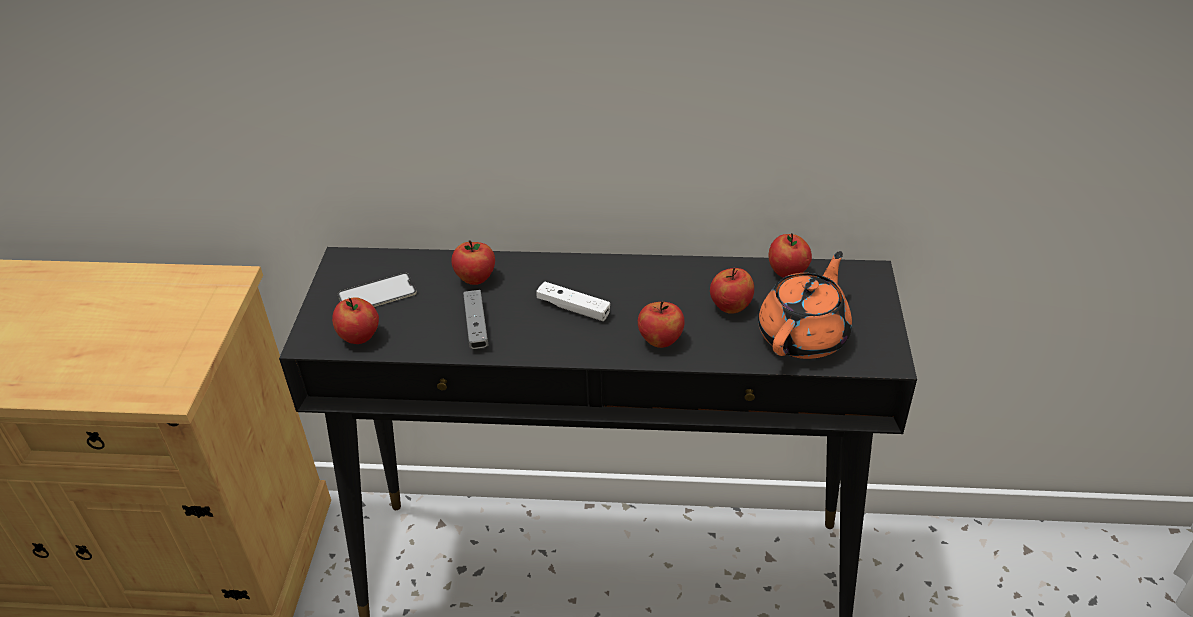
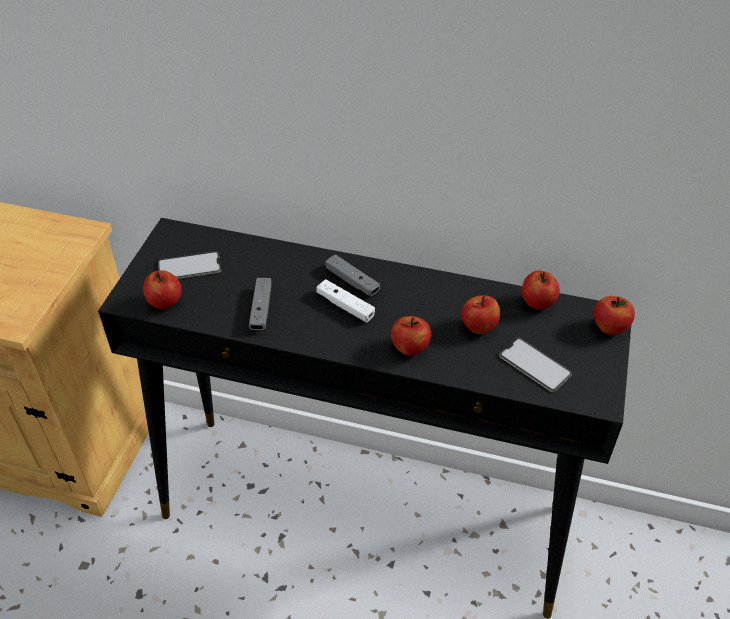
camera: 10 degrees right, 5 degrees up
(475, 278) = (272, 266): apple -> apple (609, 328)
(573, 281) = (352, 281): none -> grey game controller
(804, 335) = (535, 364): orange teapot -> phone

